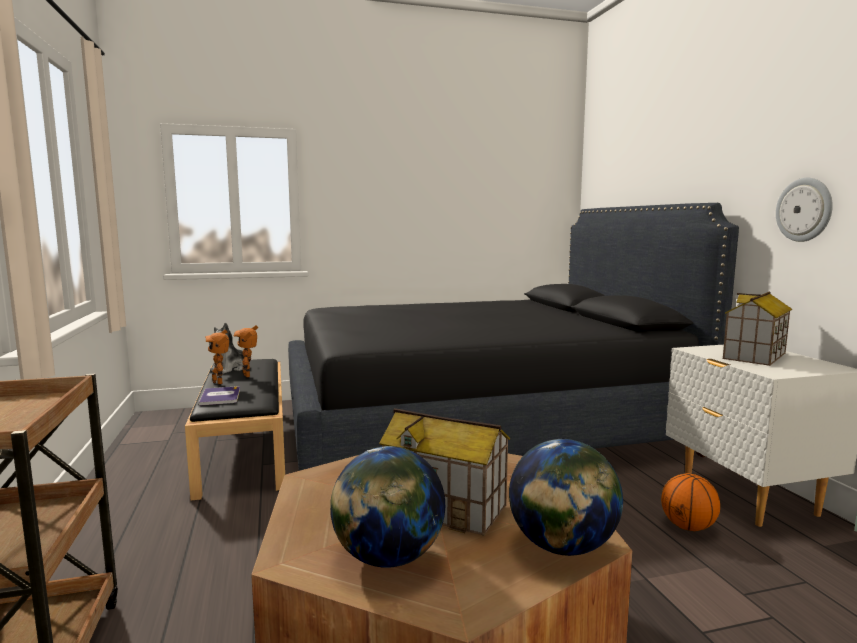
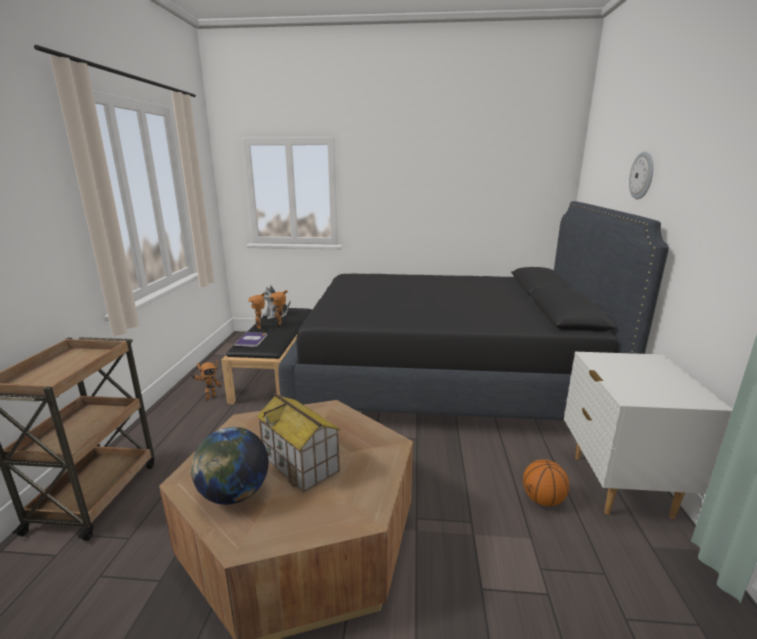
camera: 20 degrees right, 10 degrees up
(152, 497) = (209, 397): none -> toy robot
(562, 547) = (342, 515): globe -> none
(755, 356) = (641, 373): toy house -> none
(804, 210) = (720, 243): wall clock -> wall clock (642, 175)

